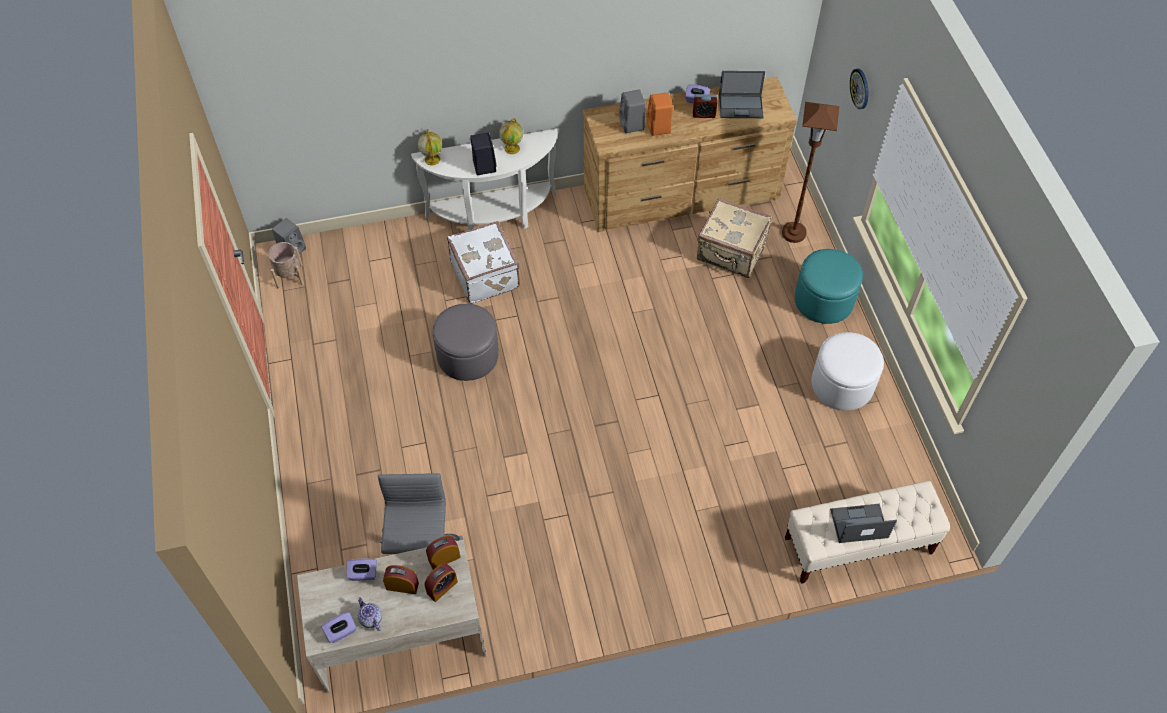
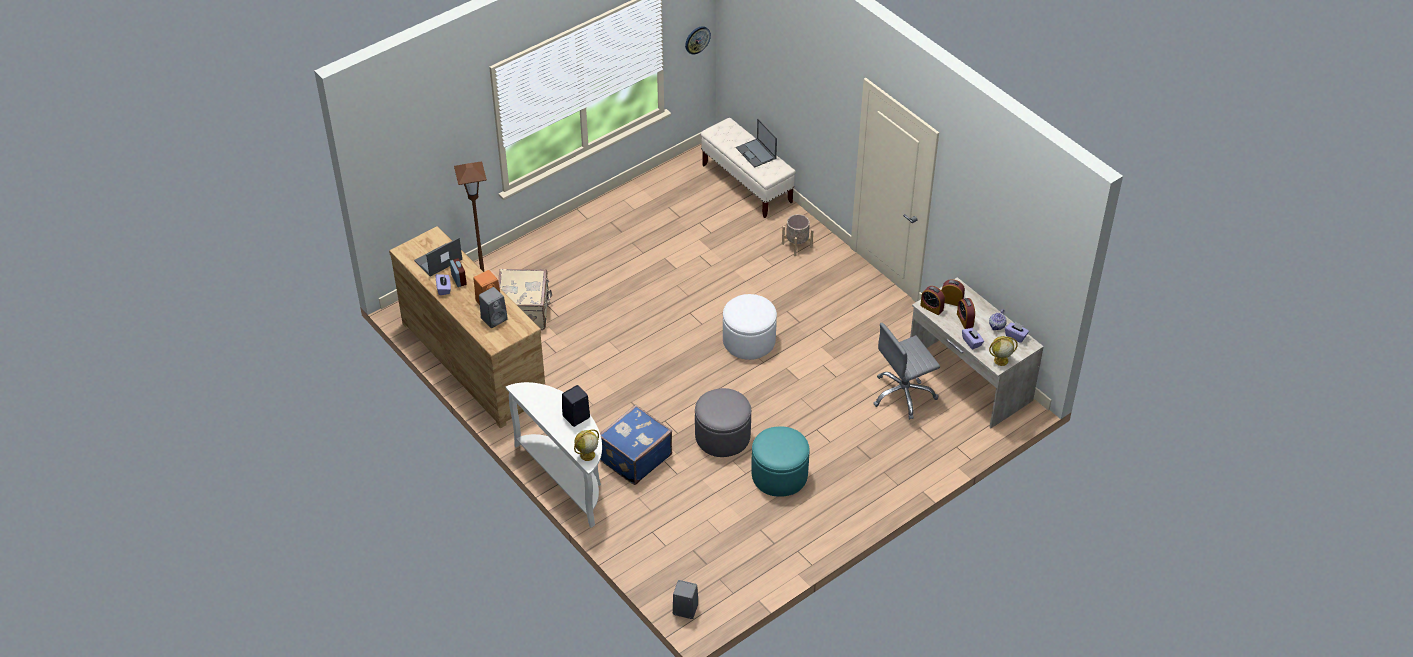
camera: 115 degrees left, 10 degrees down
(289, 276) = (715, 596): beige planter -> beige planter (796, 245)
(486, 274) = (634, 457): white suitcase -> blue suitcase
(512, 148) = (545, 407): globe -> globe (1000, 360)
(741, 106) = (438, 260): laptop -> laptop turned 105 degrees counterclockwise
(824, 300) = (545, 248): turquoise ottoman -> turquoise ottoman (779, 475)
(842, 384) = (620, 220): white ottoman -> white ottoman (749, 340)
(860, 88) = (447, 142): wall clock -> wall clock (697, 39)

